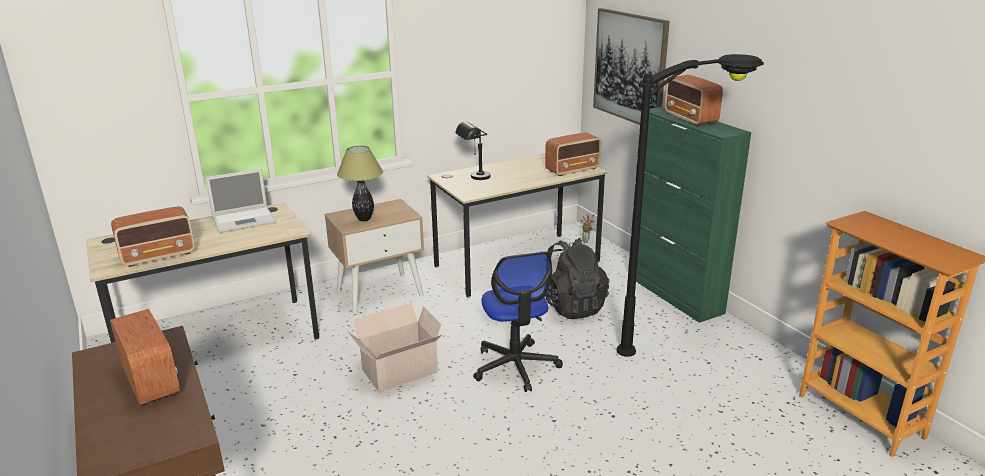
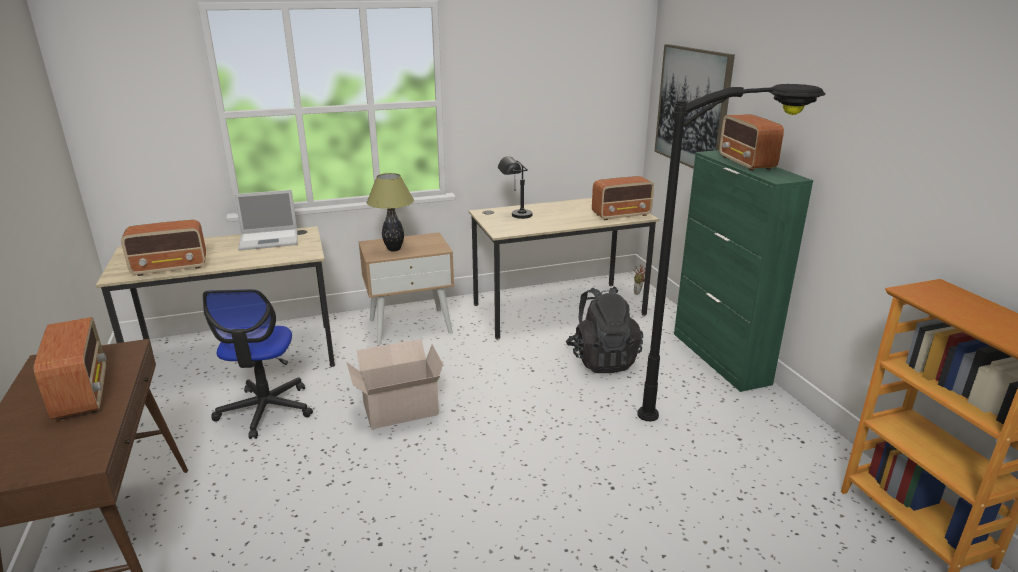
camera: 10 degrees right, 0 degrees up
(515, 366) = (522, 418): office chair -> office chair (266, 410)

